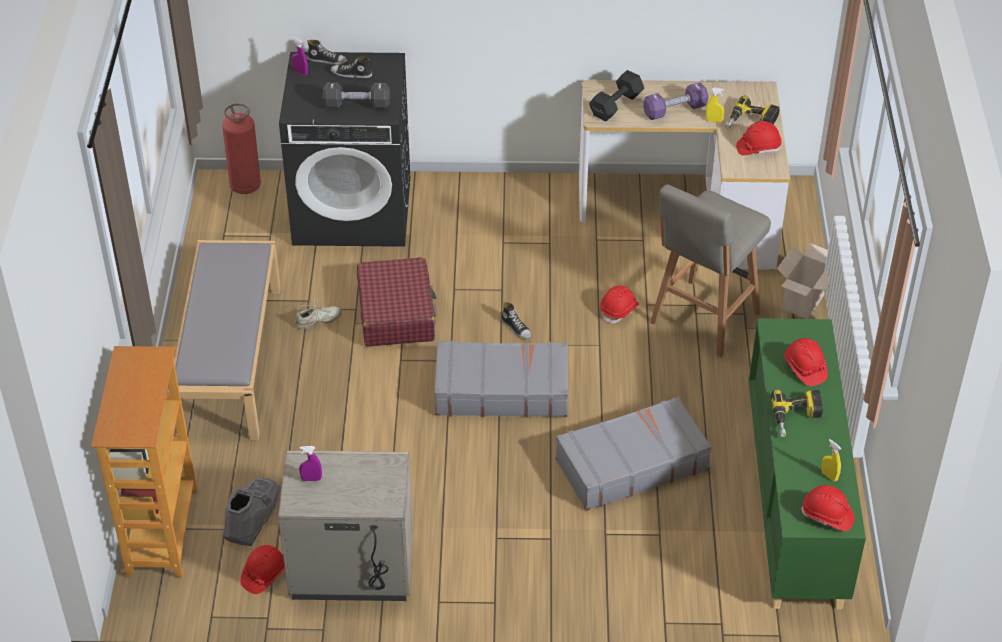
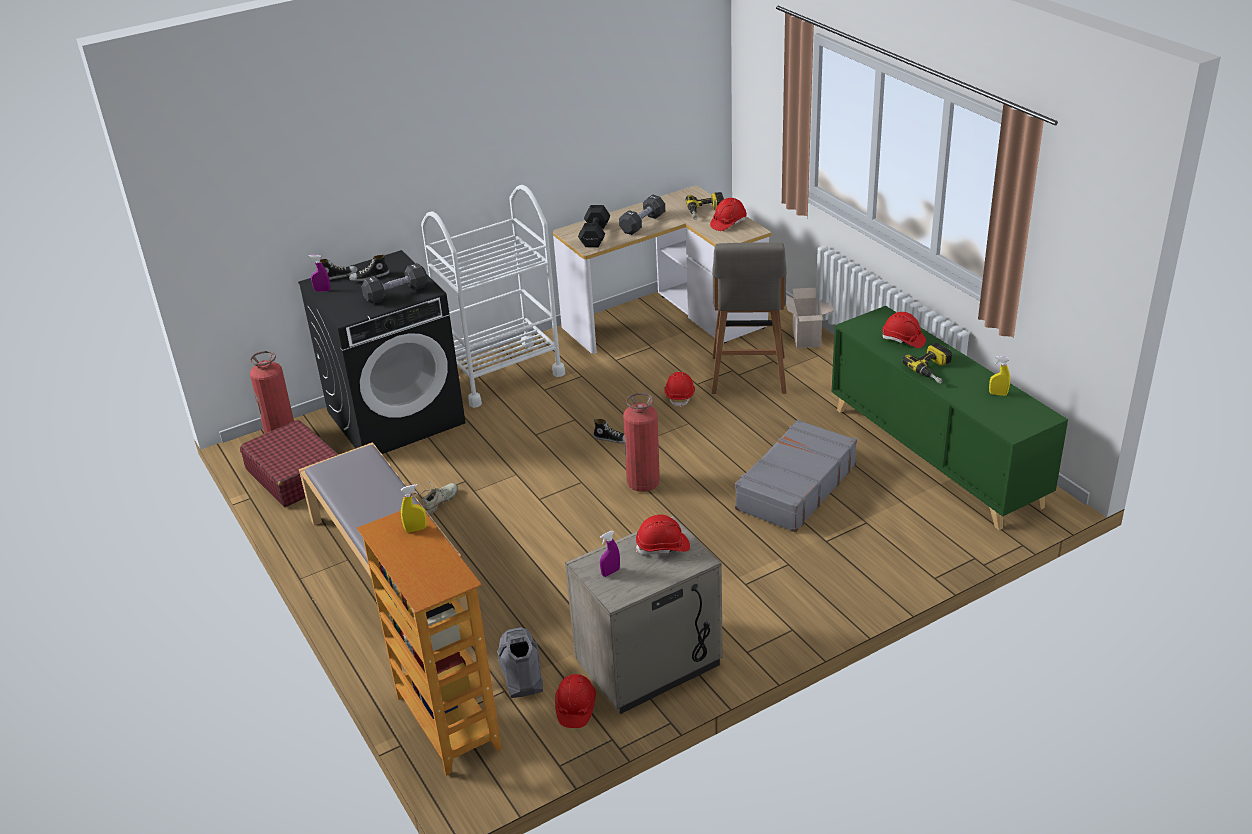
camera: 30 degrees left, 10 degrees down
(396, 313) = (503, 469): red suitcase -> red suitcase (295, 474)
(481, 205) = (502, 373): none -> white cart
(501, 390) = (643, 483): grey suitcase -> fire extinguisher
(675, 110) = (642, 224): purple dumbbell -> black dumbbell
(714, 121) = (678, 220): yellow spray bottle -> yellow spray bottle (416, 529)
(827, 516) = (1026, 418): red hard hat -> red hard hat (663, 547)

